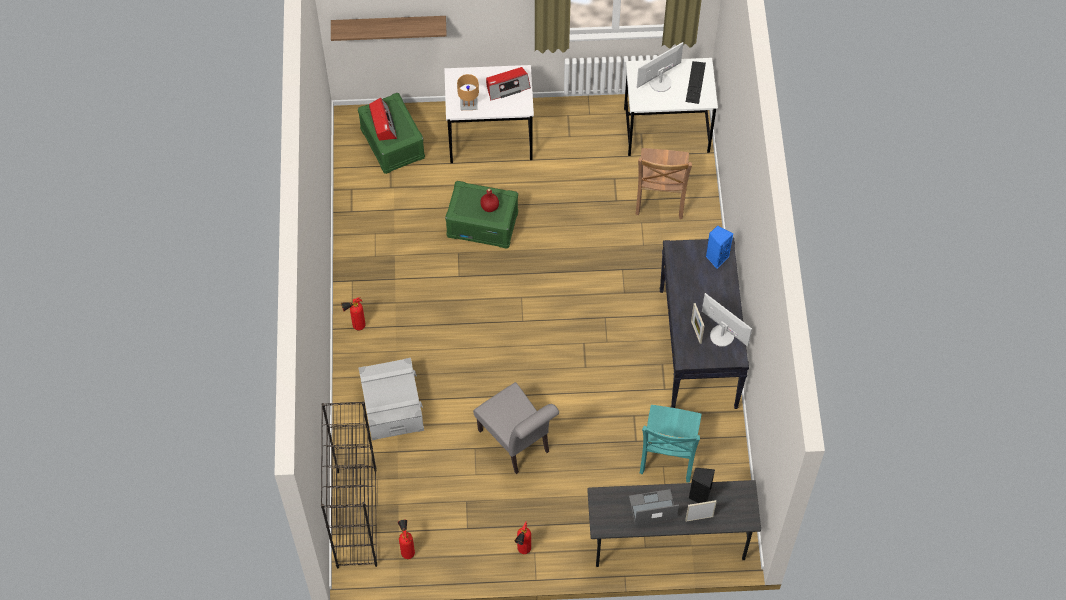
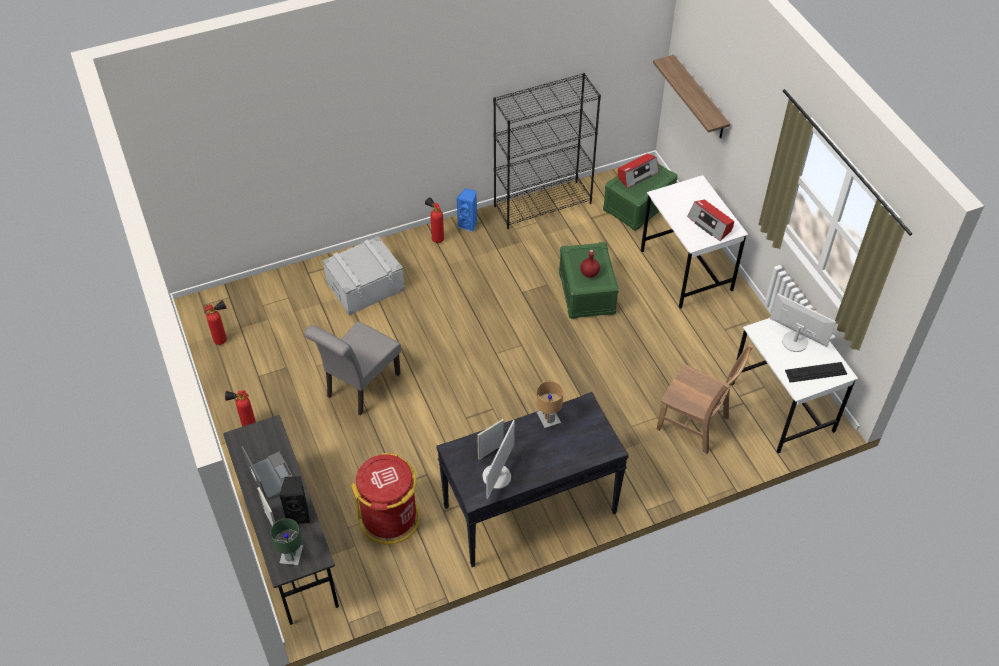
camera: 70 degrees right, 10 degrees down
(356, 517) = (246, 295): black bookcase -> black bookcase (543, 204)
(468, 105) = (672, 203): brown table lamp -> brown table lamp (548, 419)
(660, 198) = (695, 425): brown chair -> brown chair turned 135 degrees counterclockwise
(667, 456) = (390, 518): turquoise chair -> red trash can
(716, 257) = (594, 445): blue speaker -> blue speaker (468, 224)
(736, 510) = (291, 555): none -> green table lamp

